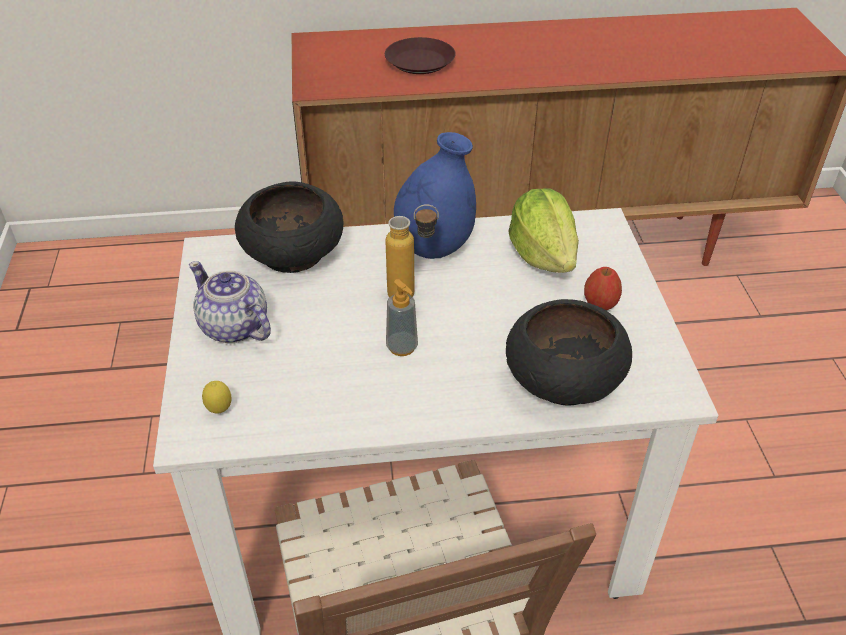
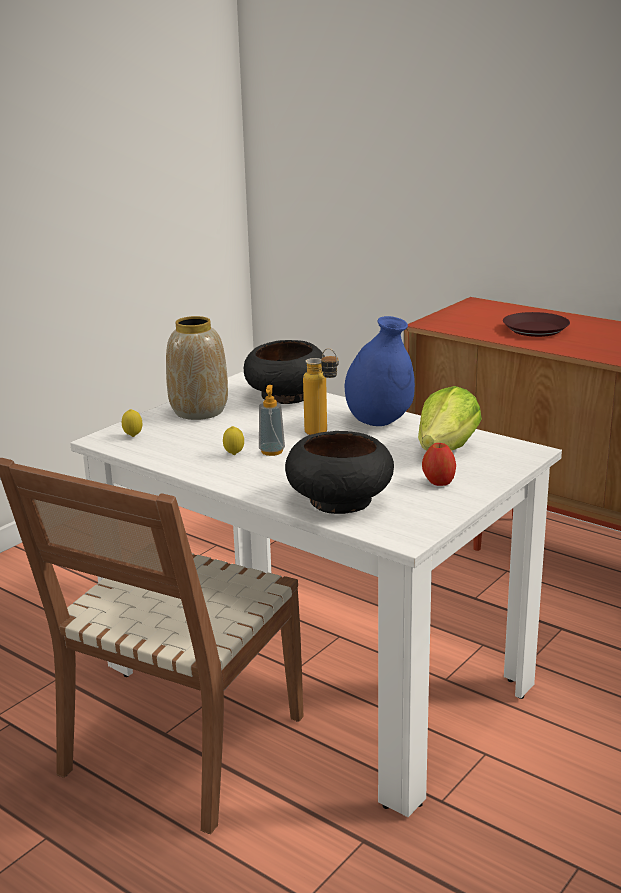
camera: 45 degrees right, 20 degrees down
(234, 328) = (198, 412): teapot -> vase
(373, 374) = (234, 455): none -> lemon

